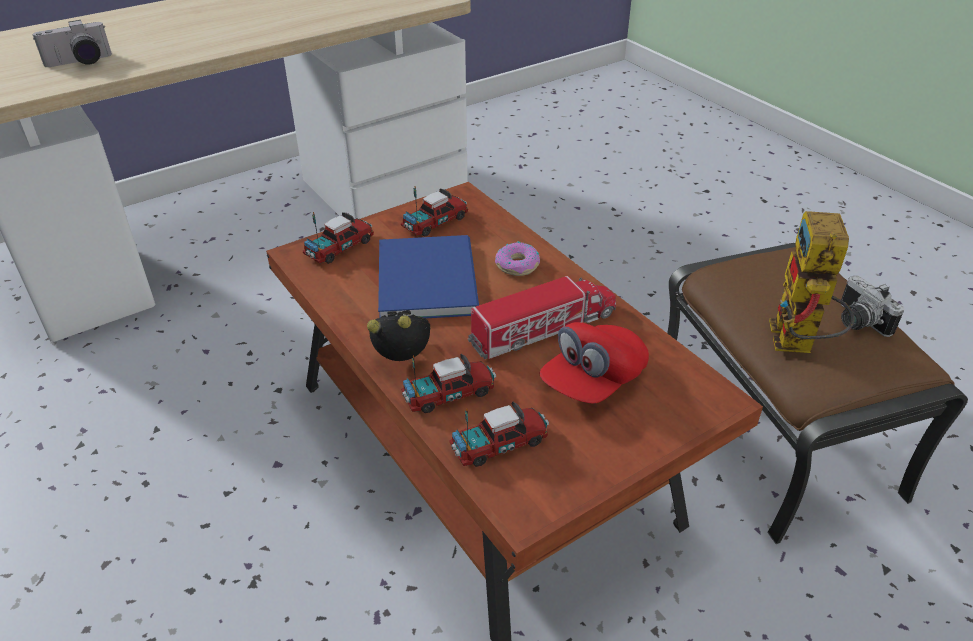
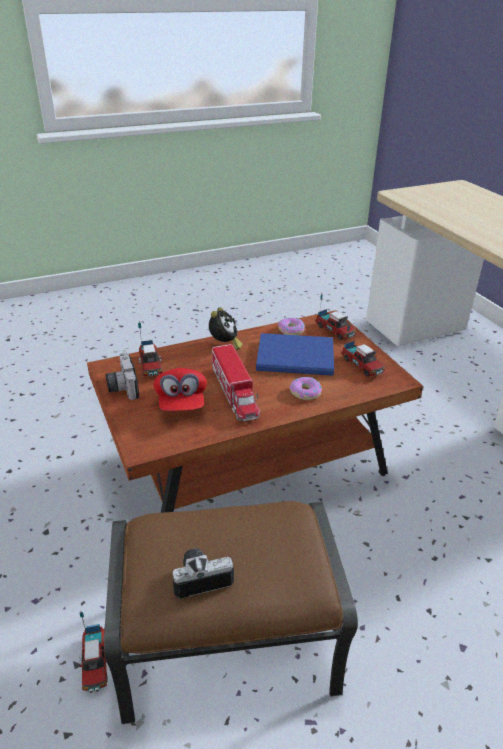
camera: 100 degrees right, 5 degrees down
(80, 63) = (447, 208): camera -> camera (122, 387)
(343, 291) = (291, 330): none -> donut
(450, 394) = (193, 355): toy truck -> toy truck (95, 663)
(593, 380) = (181, 402): red cap -> red cap turned 150 degrees counterclockwise
(797, 345) = (188, 524): toy robot -> none

